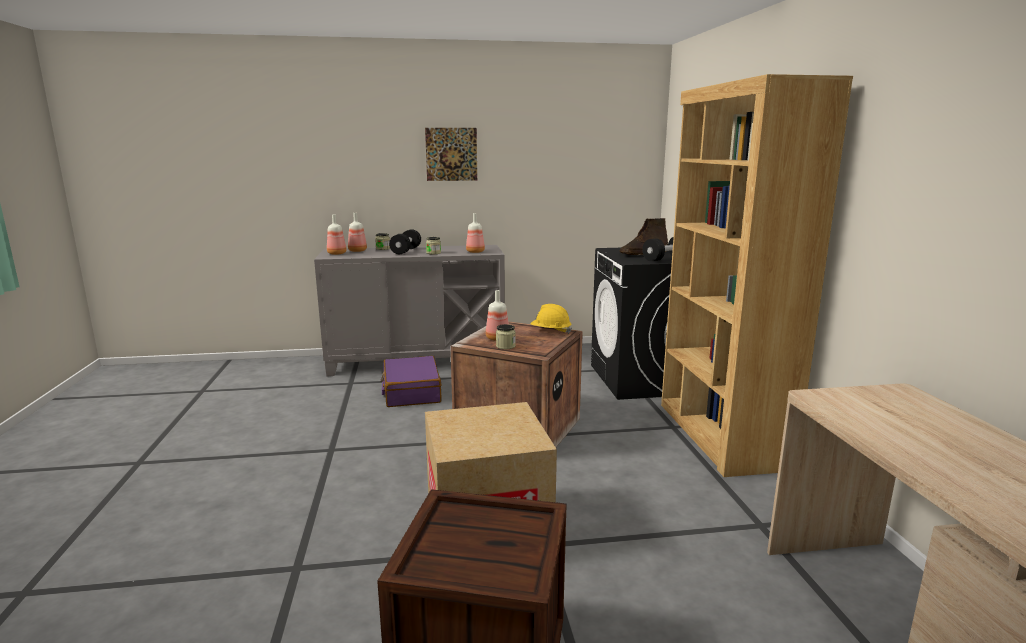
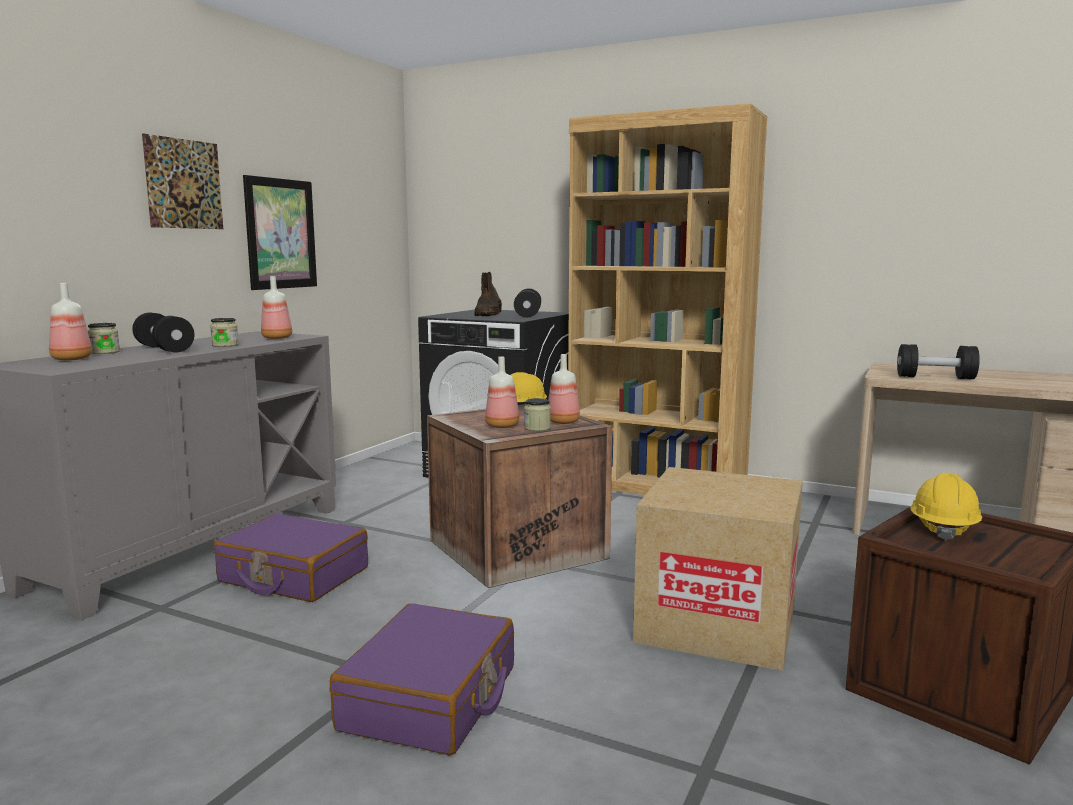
camera: 55 degrees left, 5 degrees down
(317, 469) = (431, 699): none -> purple suitcase
(337, 253) = (51, 365): bottle -> bottle (562, 421)
(504, 524) = (943, 528): none -> yellow hard hat
(525, 182) = (281, 234): none -> picture
(863, 418) = (935, 377): none -> black dumbbell

